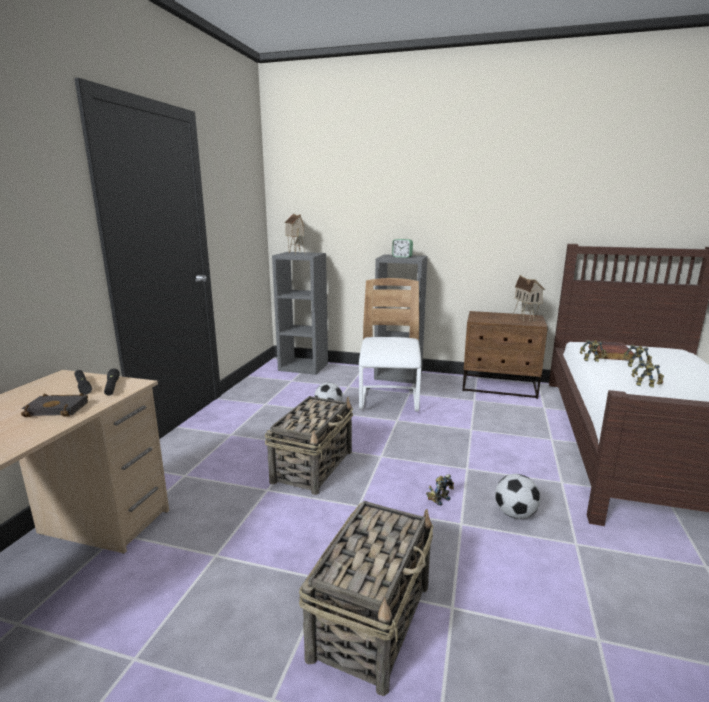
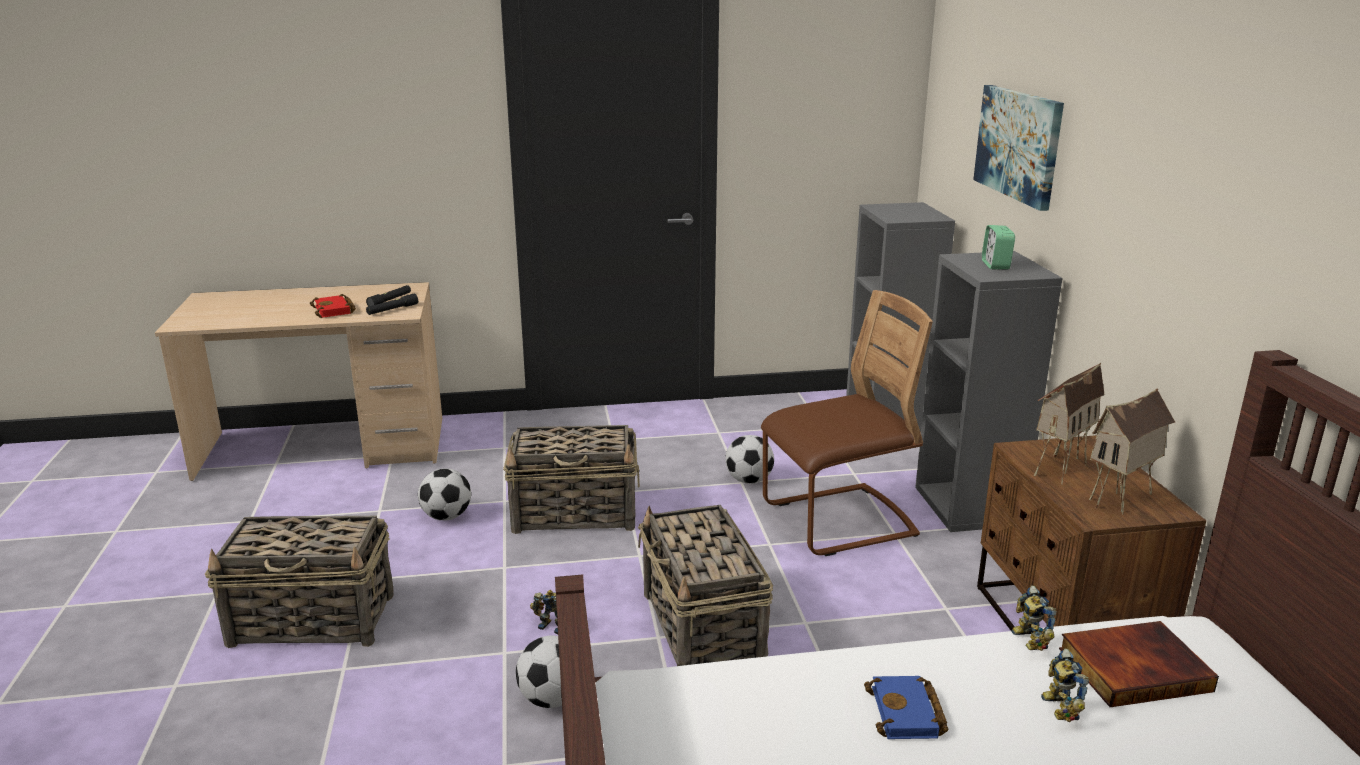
camera: 65 degrees right, 5 degrees up
(59, 409) = (335, 310): black book -> red book
(264, 519) = (447, 516): none -> football
(295, 253) = (910, 208): toy house -> toy house (1058, 466)
(372, 206) = (1018, 144): none -> picture
(389, 401) = (838, 521): white chair -> brown chair
(465, 454) = (702, 629): none -> basket
(645, 385) = (908, 714): toy robot -> blue book

